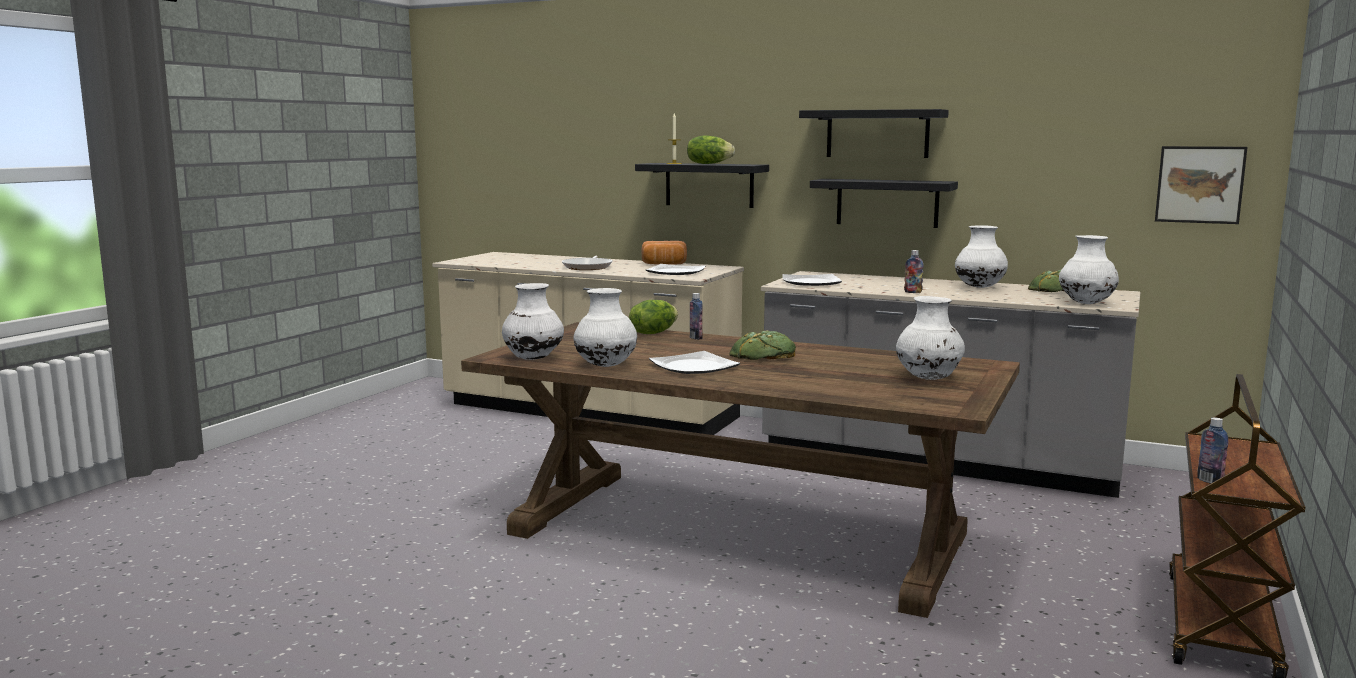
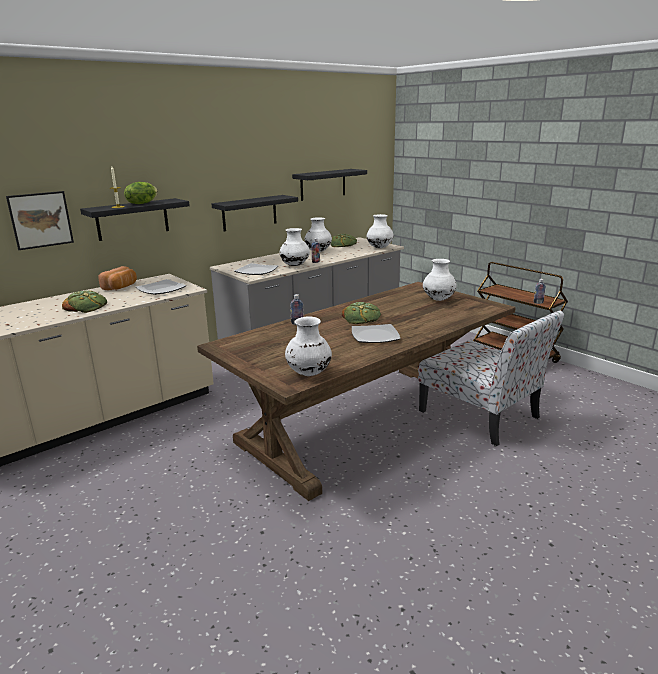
camera: 65 degrees left, 10 degrees up
(588, 267) = (86, 306): frying pan -> bread
(606, 366) = (351, 356): white vase -> white vase (295, 265)
(653, 333) = (268, 330): lettuce -> none
(864, 617) = (481, 415): none -> chair
(877, 134) = (239, 170): black shelf -> black shelf (323, 184)
(1199, 184) = (371, 183): picture -> picture (41, 220)

